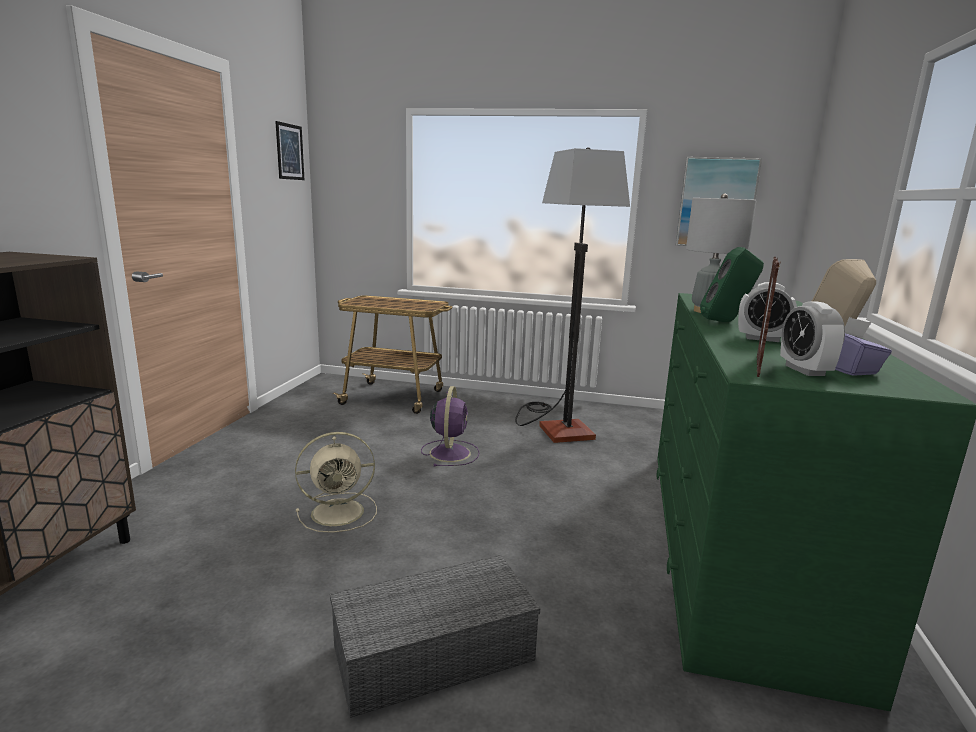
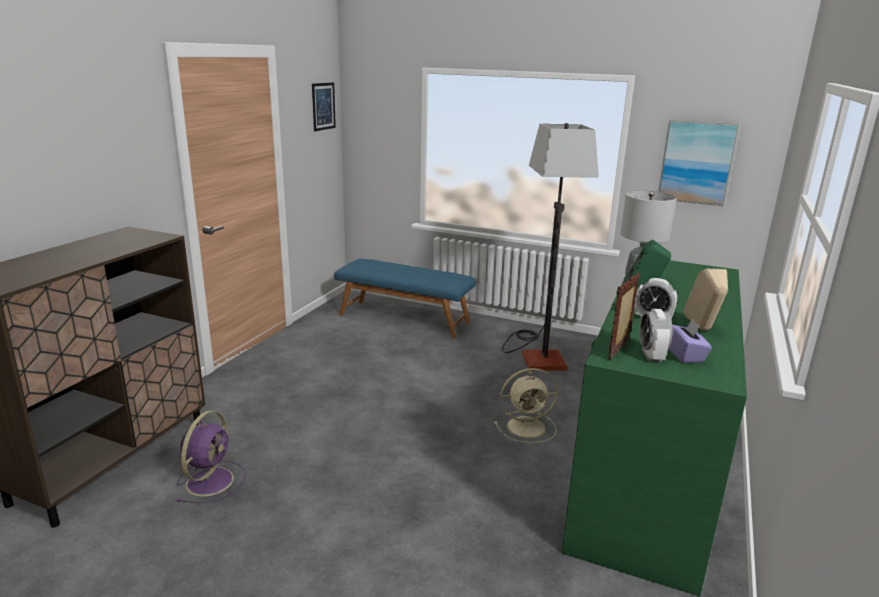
camera: 10 degrees right, 5 degrees up
(340, 512) = (346, 417): beige fan -> beige fan (528, 427)
(394, 398) = (404, 318): cart -> blue bench
(431, 655) = (391, 523): grey storage box -> none
(450, 452) = (439, 373): purple fan -> purple fan (211, 480)

